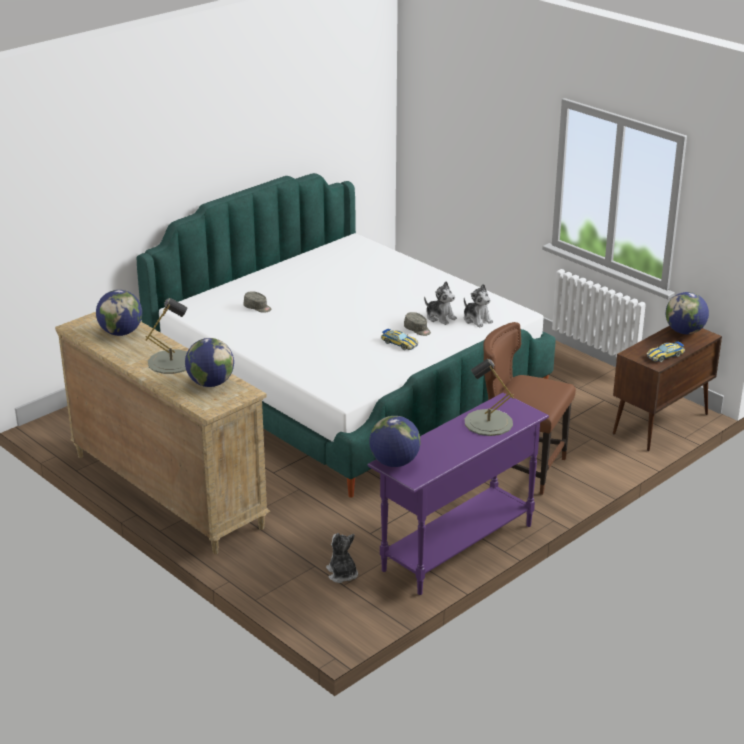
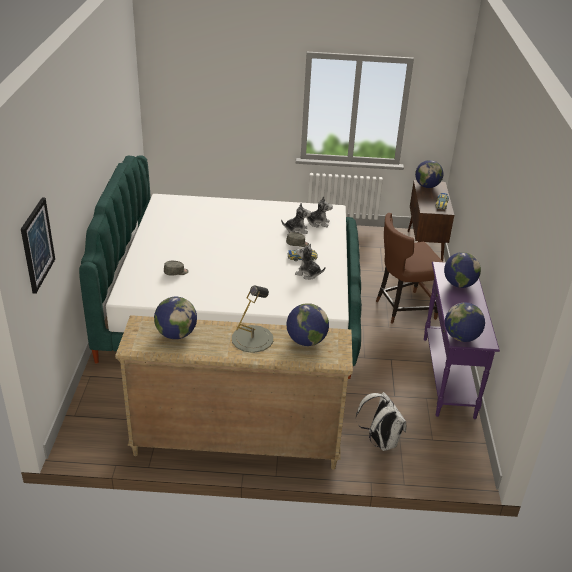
camera: 45 degrees left, 5 degrees up
(50, 202) = (37, 245): none -> picture
(291, 558) = (380, 441): none -> white backpack
(342, 574) = (421, 433): plush toy -> plush toy (308, 274)
(488, 423) = (459, 284): grey table lamp -> globe

